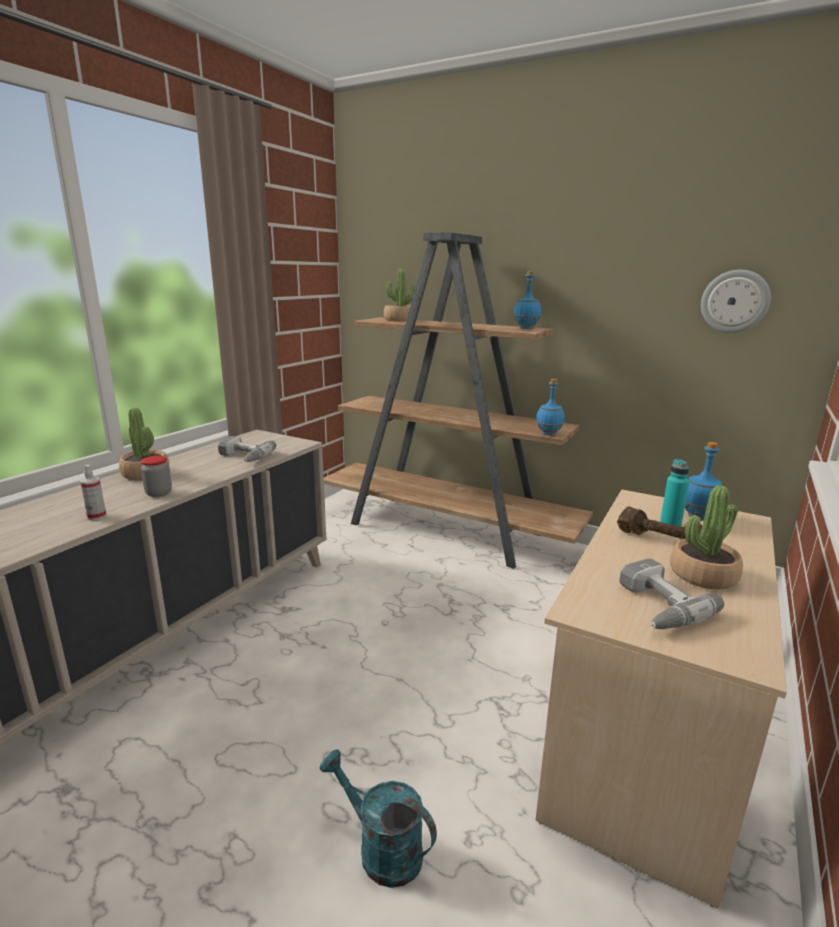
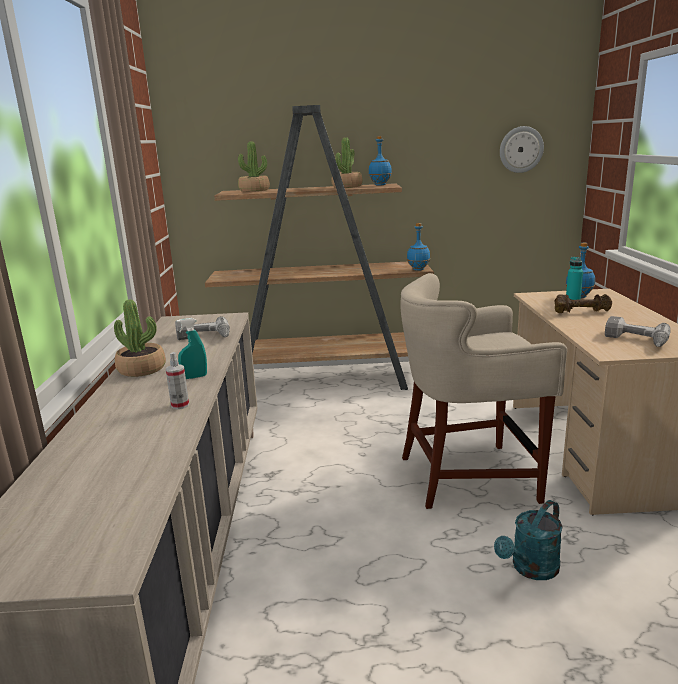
camera: 30 degrees left, 0 degrees up
(159, 493) = (194, 377): jar -> turquoise spray bottle
(381, 848) = (530, 569): turquoise watering can -> turquoise watering can turned 45 degrees counterclockwise
(456, 697) = (470, 477): none -> beige stool
(702, 575) = (630, 322): potted plant -> potted plant (347, 186)

